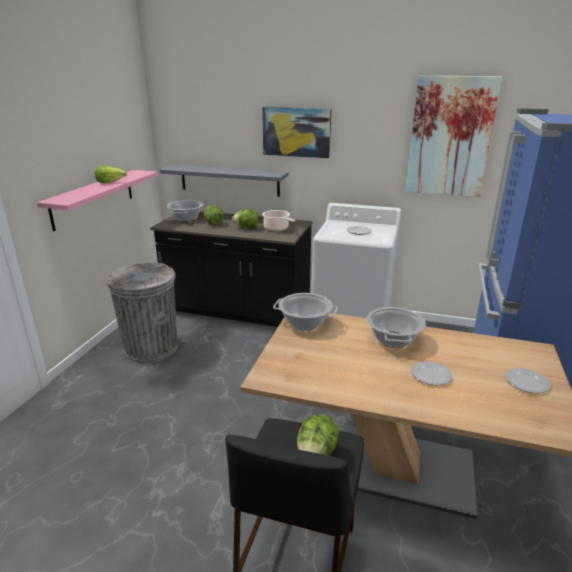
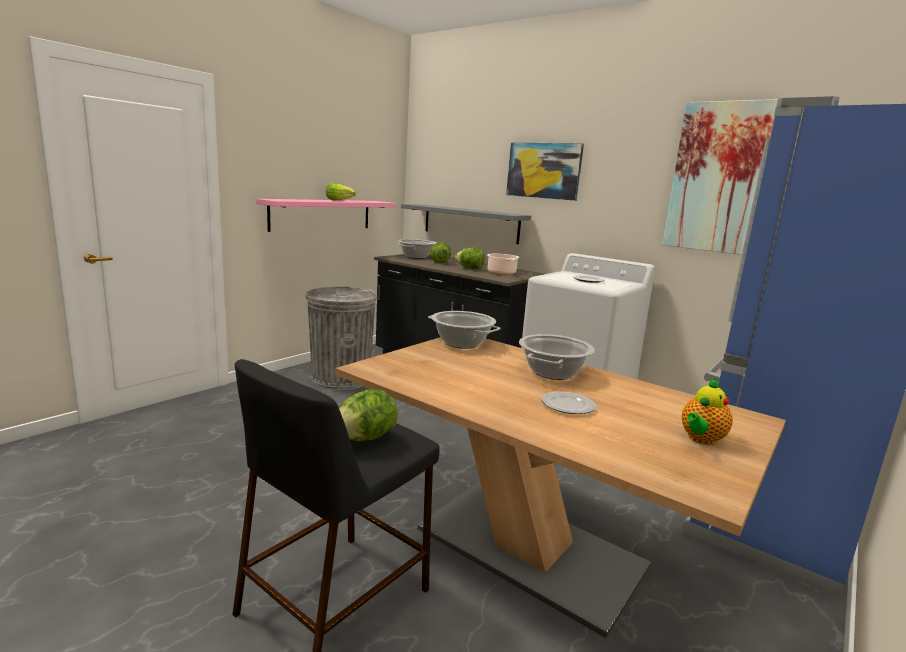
camera: 20 degrees right, 10 degrees down
(526, 382) = (701, 439): plate -> teapot

